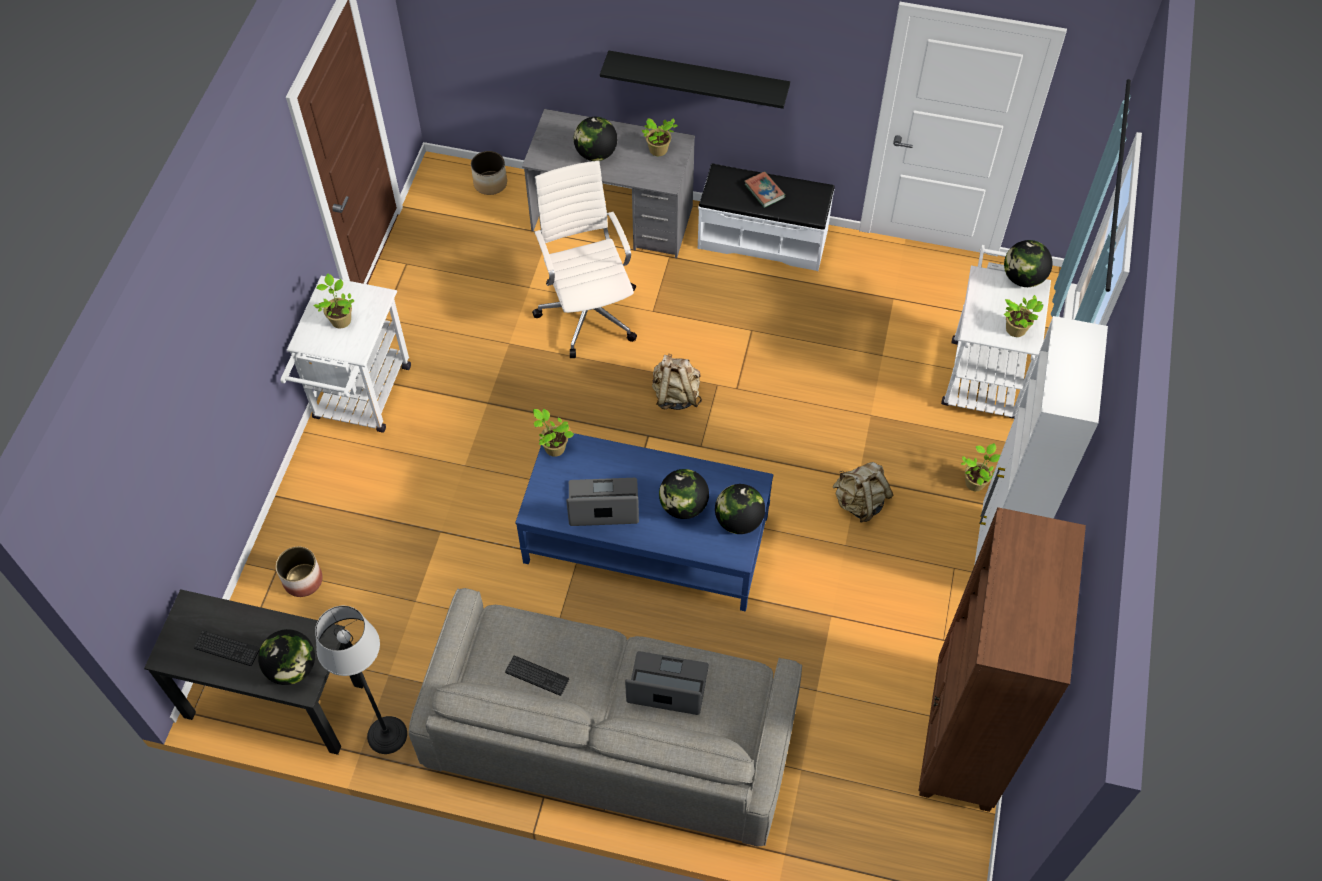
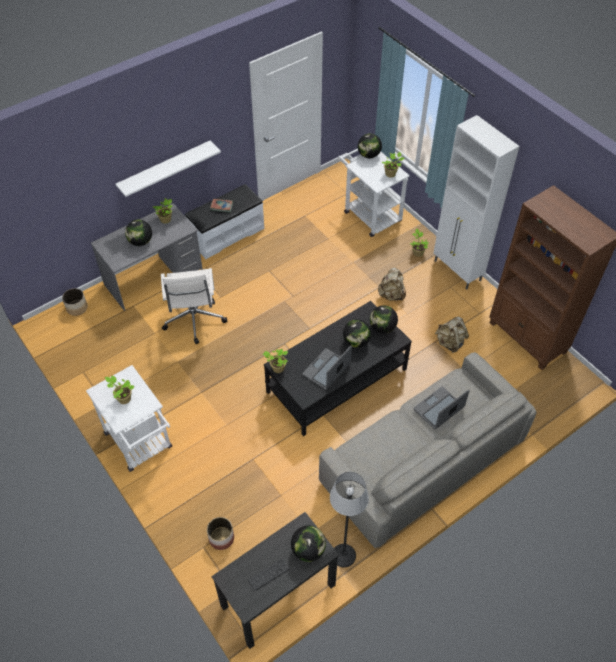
camera: 50 degrees left, 5 degrees down
(537, 675) = (390, 455): keyboard -> none
(588, 311) = (194, 320): white office chair -> white office chair turned 120 degrees counterclockwise
(645, 539) = (336, 380): blue coffee table -> black coffee table
(675, 395) = (273, 319): beige backpack -> beige backpack (450, 342)
(698, 78) = (165, 169): black shelf -> white shelf

